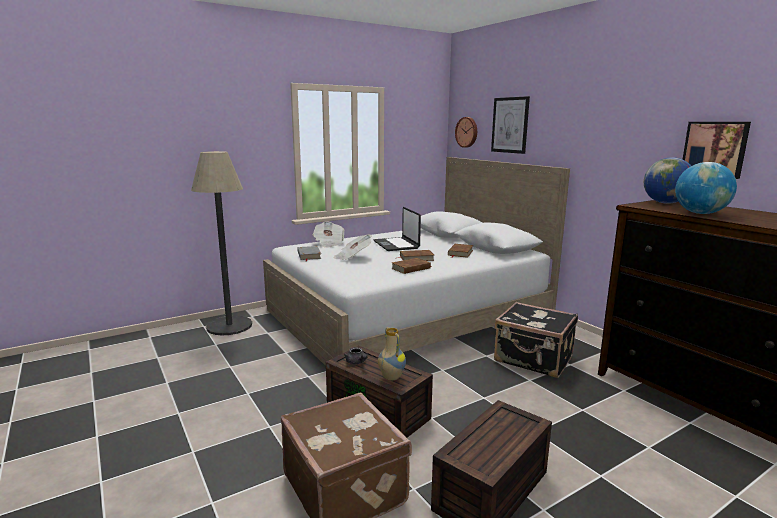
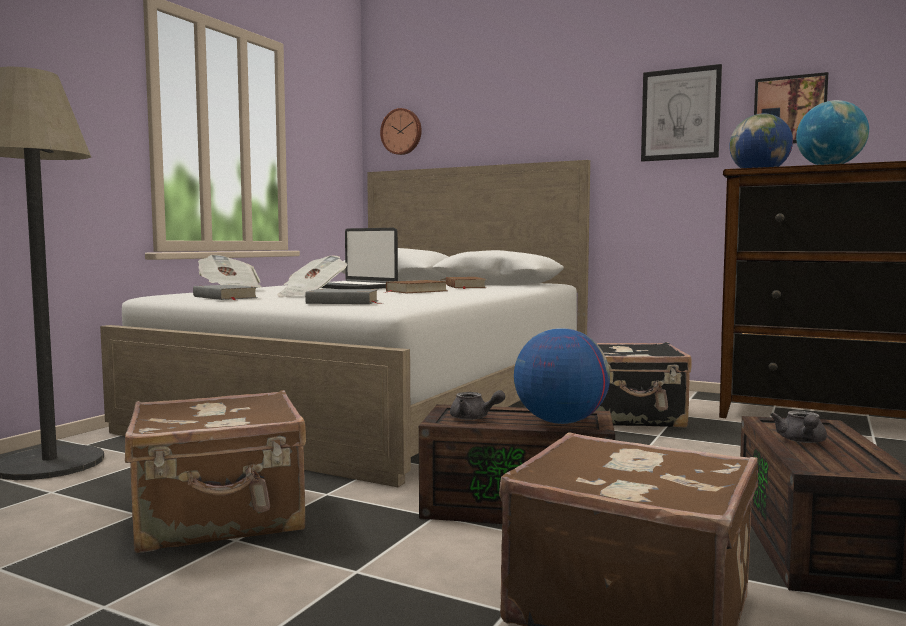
camera: 30 degrees left, 10 degrees down
(254, 379) = (221, 519): none -> brown suitcase
(345, 273) = (343, 302): none -> grey book
(390, 377) = (560, 422): vase -> globe
(411, 268) = (434, 295): brown book -> none
(487, 432) = (801, 441): none -> grey teapot
(510, 125) = (481, 113): picture -> picture (680, 114)

